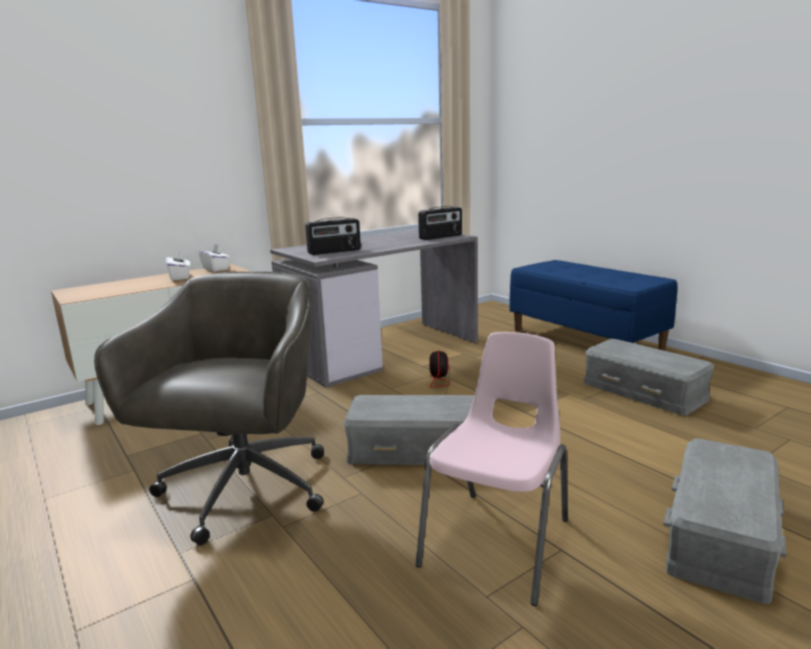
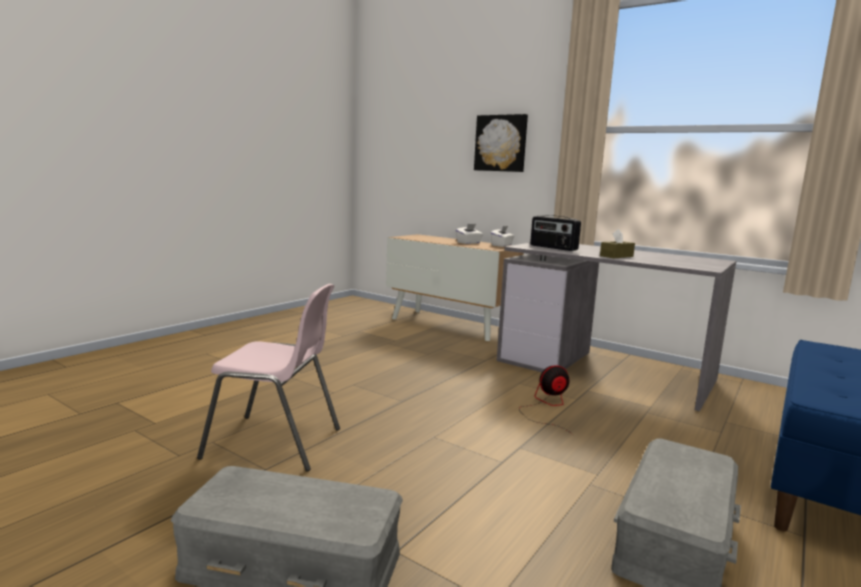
camera: 70 degrees right, 5 degrees down
(166, 139) = (501, 143): none -> picture
(243, 491) = (327, 361): grey office chair -> none
(395, 244) = (616, 256): none -> brown tissue box
(414, 449) = (407, 402): grey storage box -> none
(441, 237) = (686, 264): radio -> none

